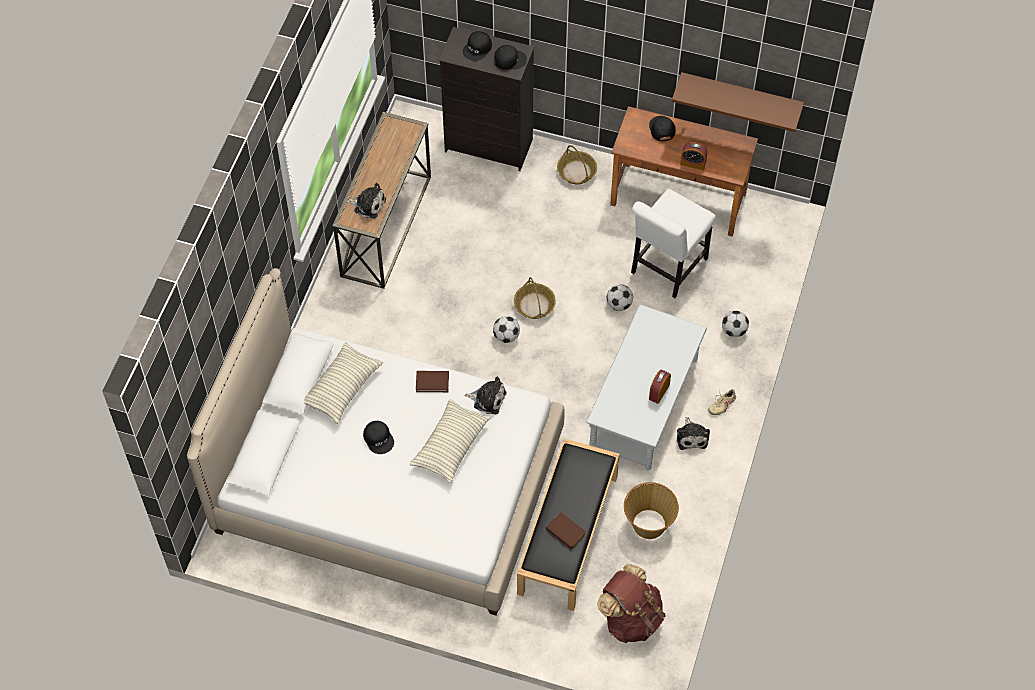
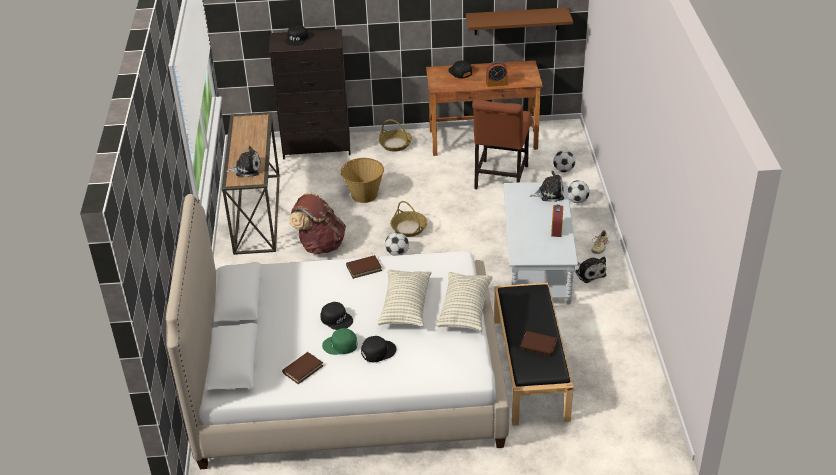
camera: 20 degrees left, 20 degrees down
(323, 488) = (303, 369): none -> brown book
(342, 388) = (284, 294): pillow -> pillow (465, 309)
(368, 472) = (340, 345): none -> green cap
(487, 399) = (419, 265): plush toy -> plush toy (549, 193)
(509, 59) = (326, 39): black cap -> black cap (378, 351)
(619, 304) = (477, 210): football -> football (563, 170)
(631, 618) = (624, 410): brown backpack -> brown backpack (320, 244)
(648, 523) = (593, 339): basket -> basket (364, 195)
(666, 268) = (500, 179): white chair -> brown chair

